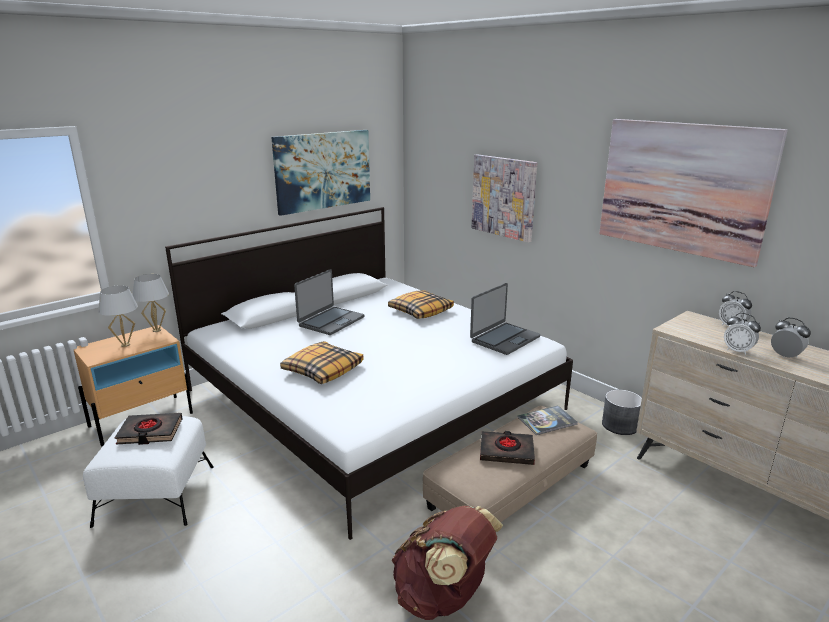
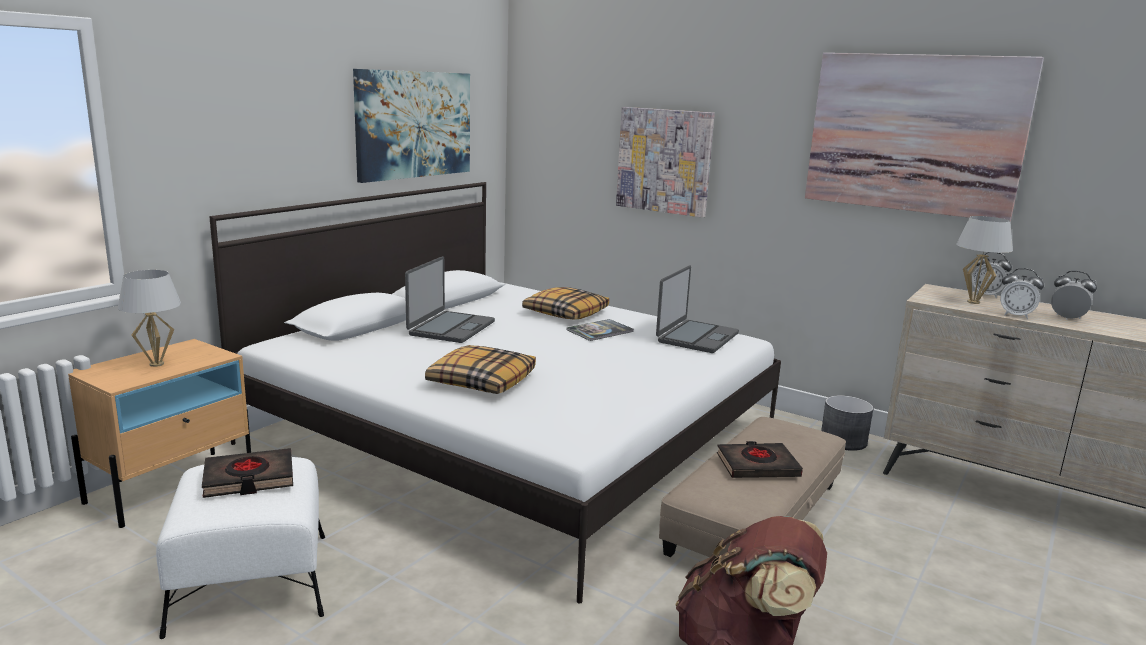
camera: 15 degrees left, 5 degrees down
(157, 330) = (196, 345): white table lamp -> white table lamp (973, 302)
(547, 421) = (783, 430): book -> book (600, 331)

